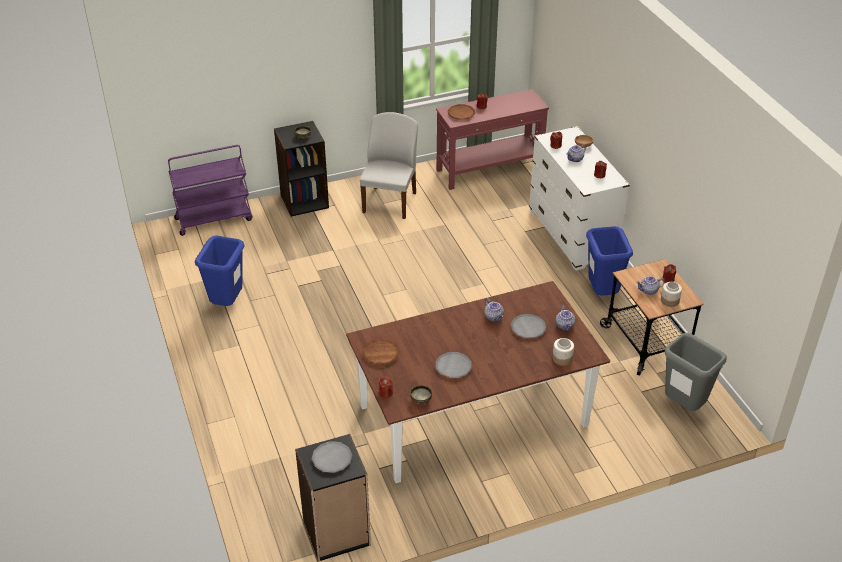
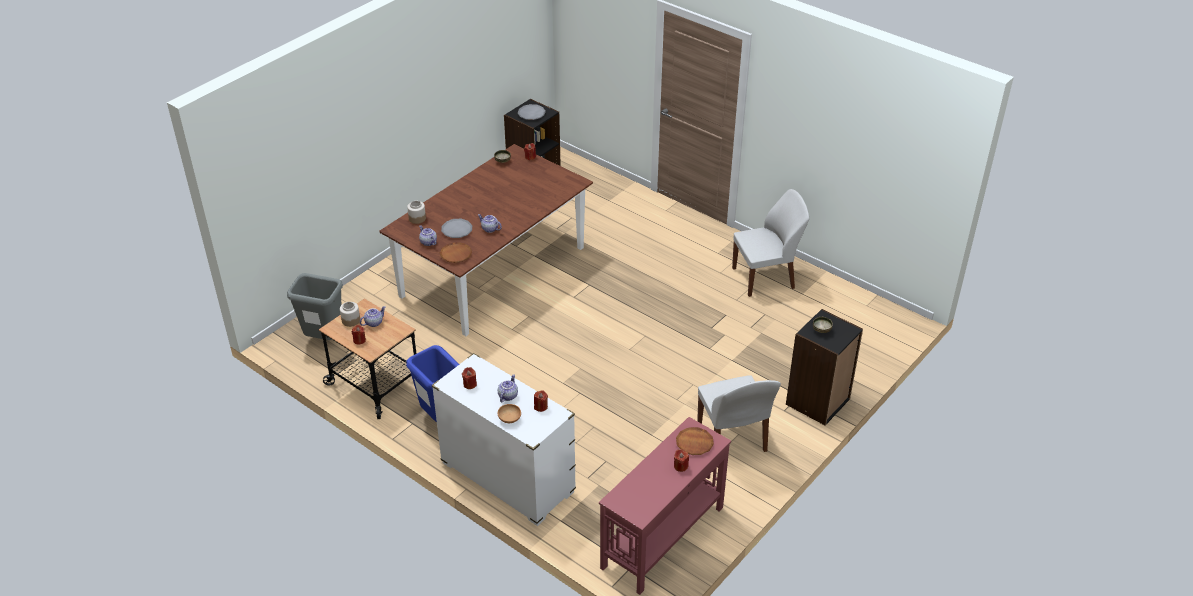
camera: 150 degrees right, 0 degrees up
(214, 219) = (876, 346): purple cart -> none
(227, 303) = (765, 278): blue trash can -> white chair
(380, 354) = (554, 177): brown plate -> brown plate (456, 254)
(453, 367) = (495, 186): grey plate -> none

